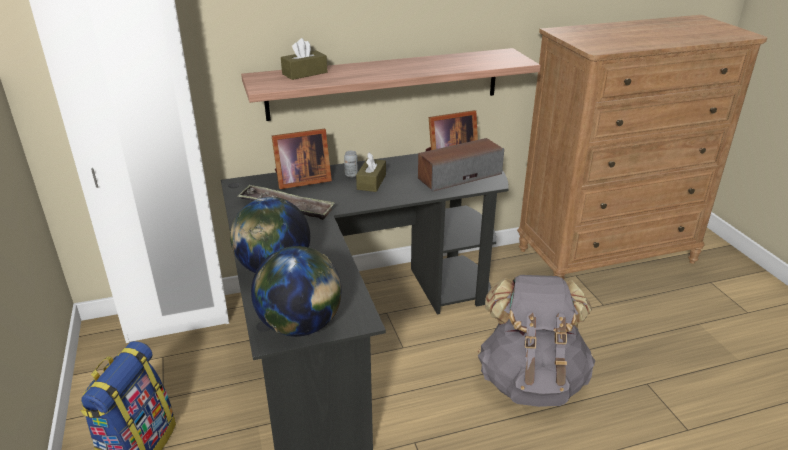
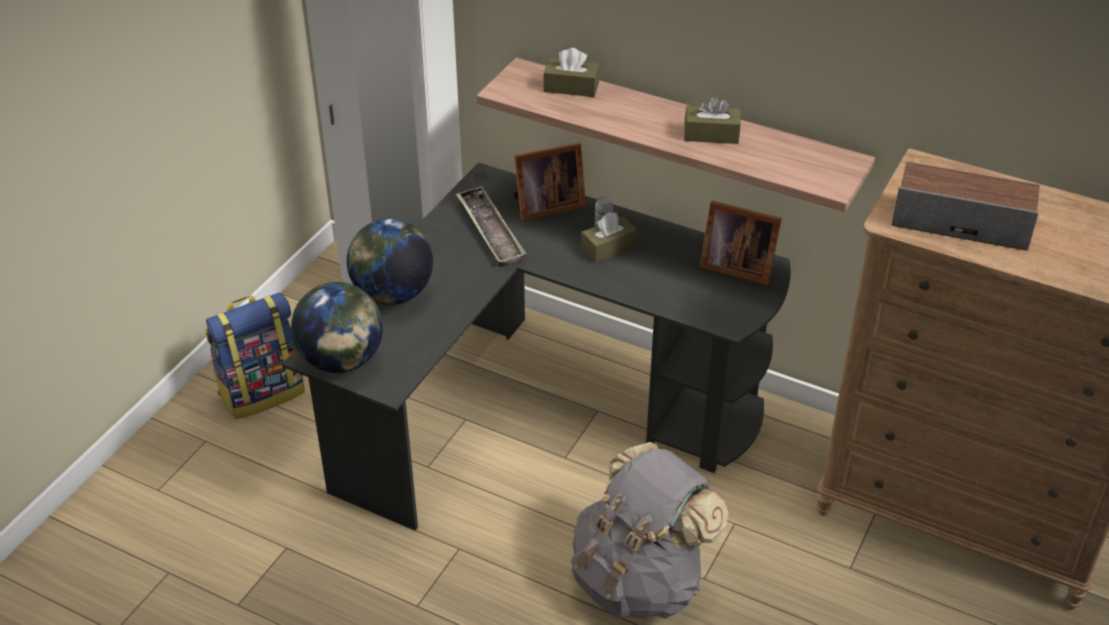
camera: 45 degrees right, 10 degrees up
(300, 180) = (545, 205): picture frame -> picture frame turned 45 degrees counterclockwise
(423, 65) = (711, 134): none -> brown tissue box
(459, 176) = (710, 294): speaker -> speaker (961, 223)

